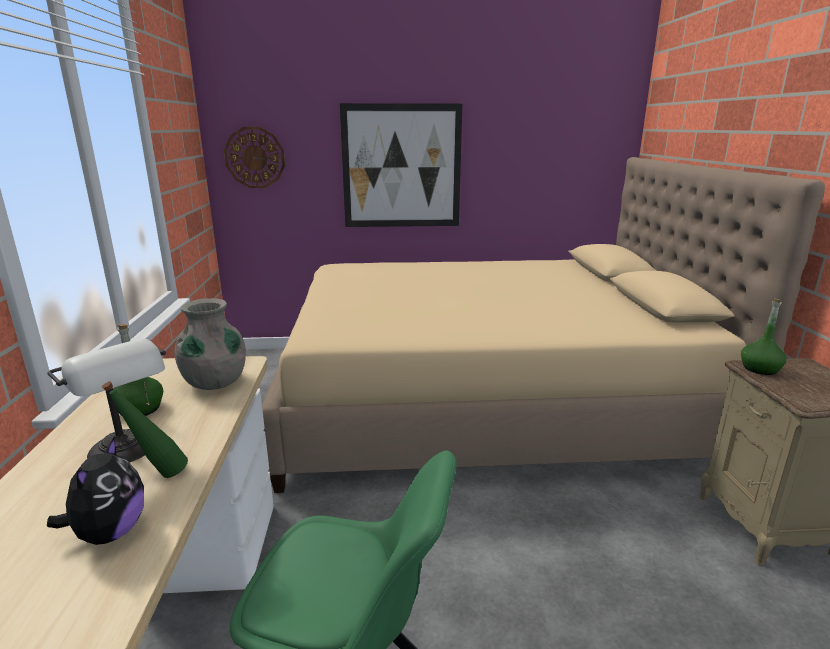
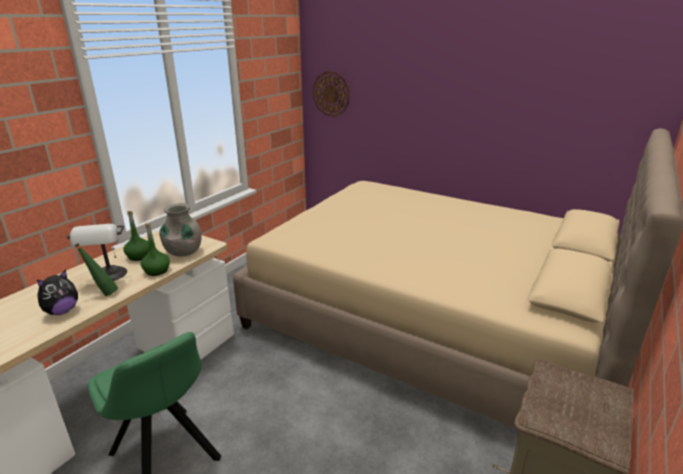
camera: 35 degrees right, 5 degrees up
(401, 167) = (432, 112): picture -> none
(759, 369) = (554, 376): green bottle -> green bottle (157, 271)

